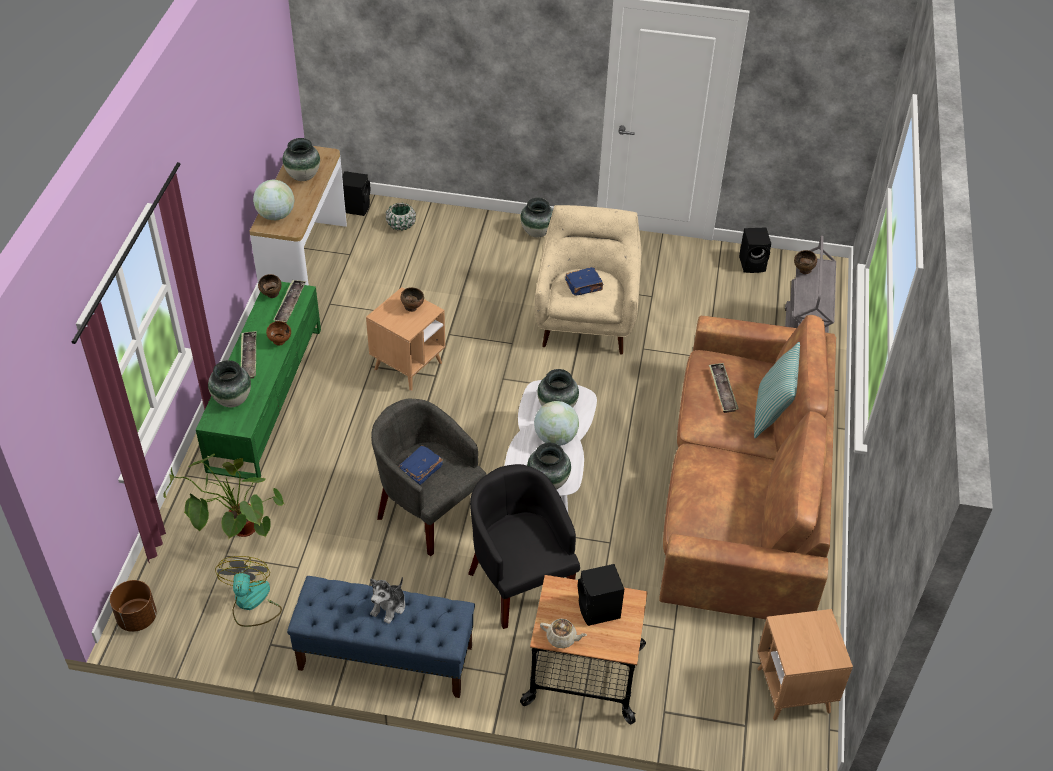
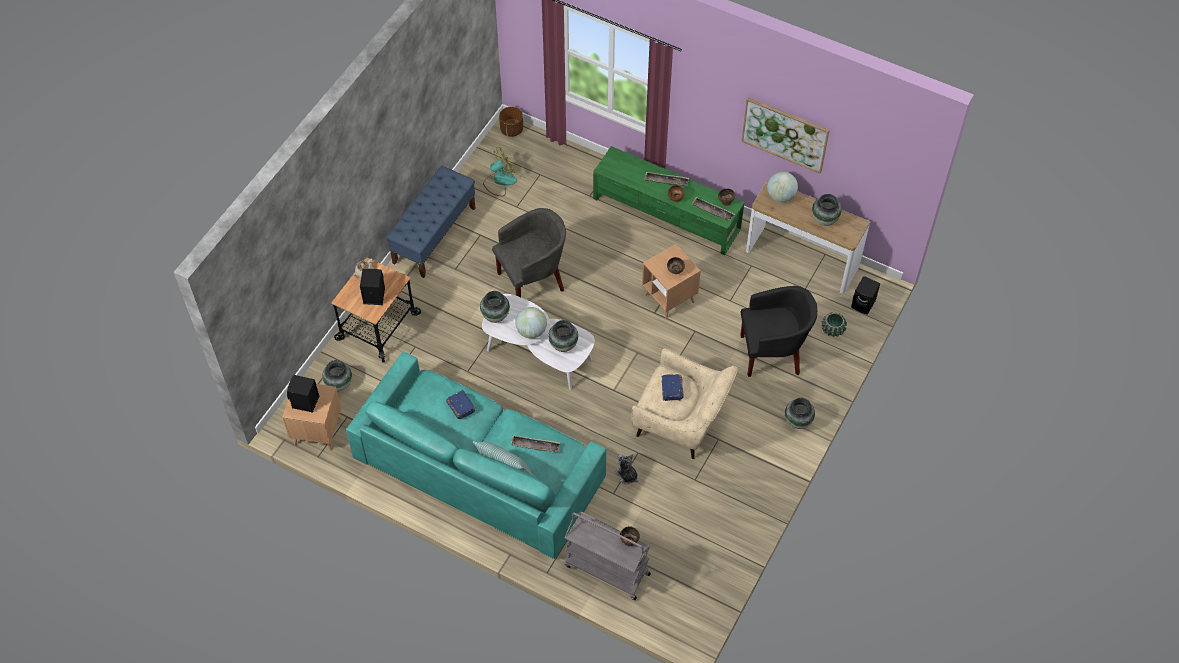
camera: 110 degrees right, 10 degrees up
(232, 400) = (629, 167): vase -> vase (339, 384)
(232, 533) = (556, 180): potted plant -> none
(235, 147) = (785, 134): none -> picture
(251, 603) = (499, 181): fan -> fan turned 45 degrees counterclockwise
(389, 607) = (433, 211): plush toy -> plush toy (626, 475)
(420, 471) = (526, 245): blue book -> blue book (461, 407)
(519, 582) = (457, 313): black armchair -> black armchair (772, 353)
(743, 488) = (480, 467): brown sofa -> turquoise sofa
(753, 264) = (711, 572): black speaker -> black speaker (305, 403)

